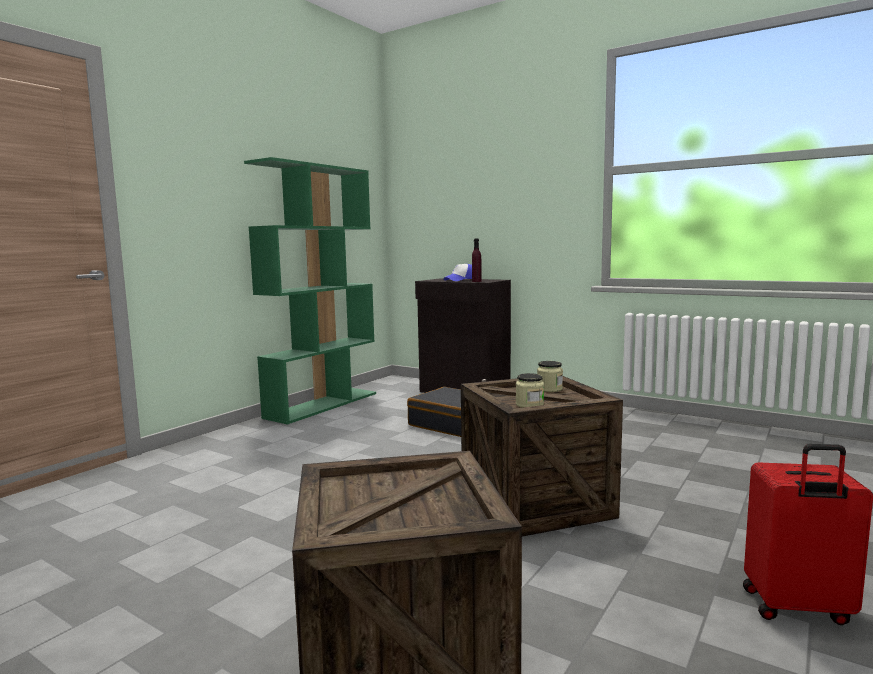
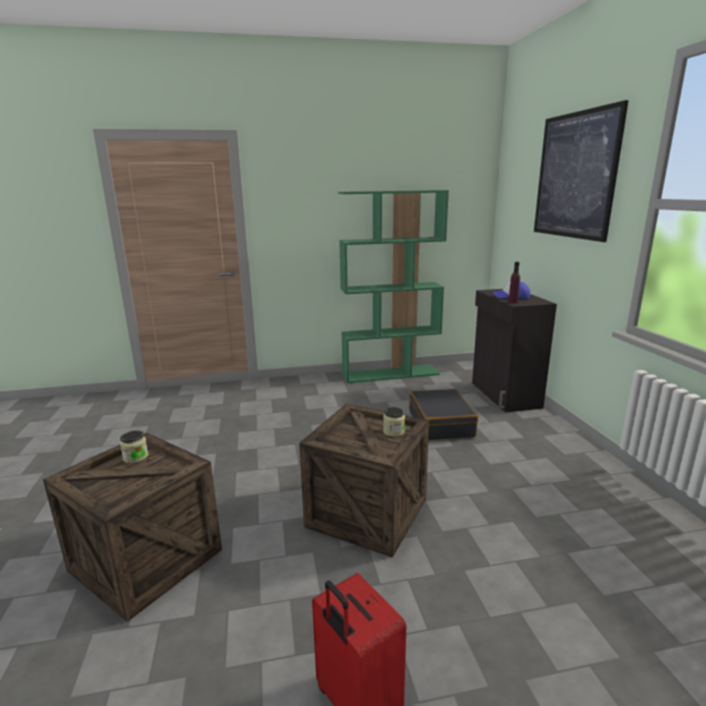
camera: 45 degrees right, 10 degrees up
(508, 156) = (575, 176): none -> picture
(529, 405) = (342, 440): jar -> jar (135, 457)

